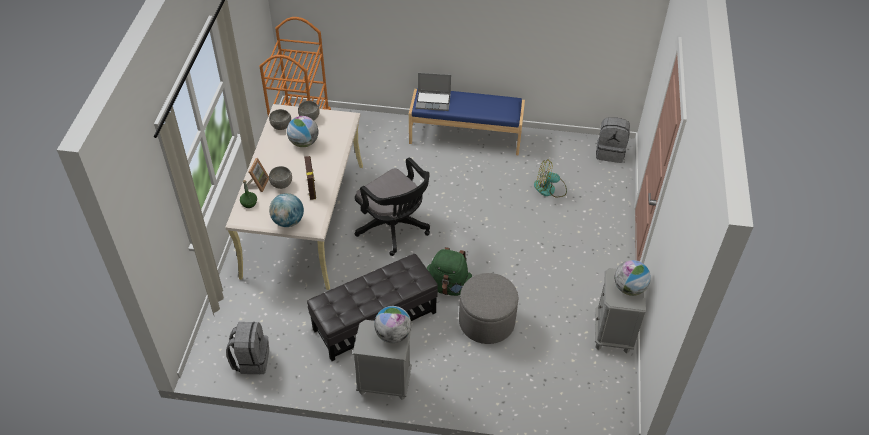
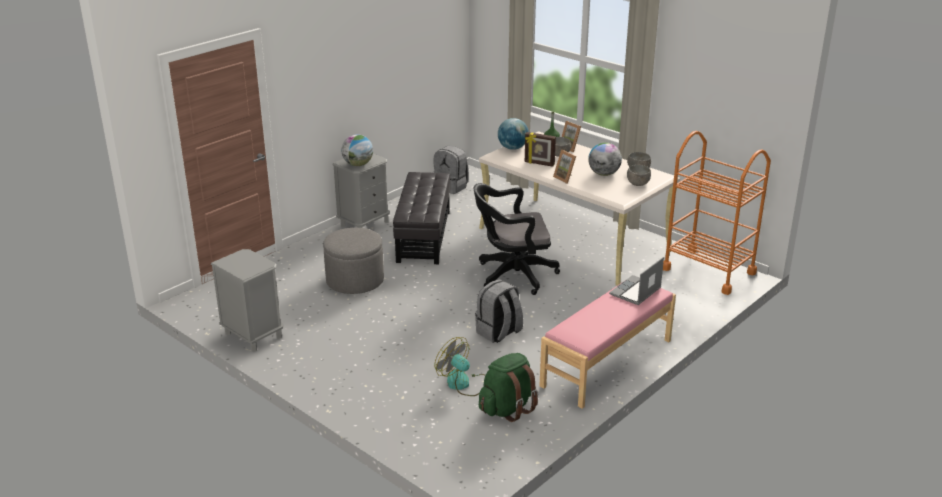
camera: 125 degrees right, 20 degrees down
(330, 160) = (565, 178): none -> picture frame
(449, 286) = (414, 277): green backpack -> green backpack (507, 408)
(465, 136) = (608, 363): blue bench -> pink bench
(549, 189) = (463, 383): fan -> fan turned 90 degrees counterclockwise
(610, 152) = (471, 462): grey backpack -> grey backpack (499, 332)
(629, 288) = (241, 265): globe -> none

